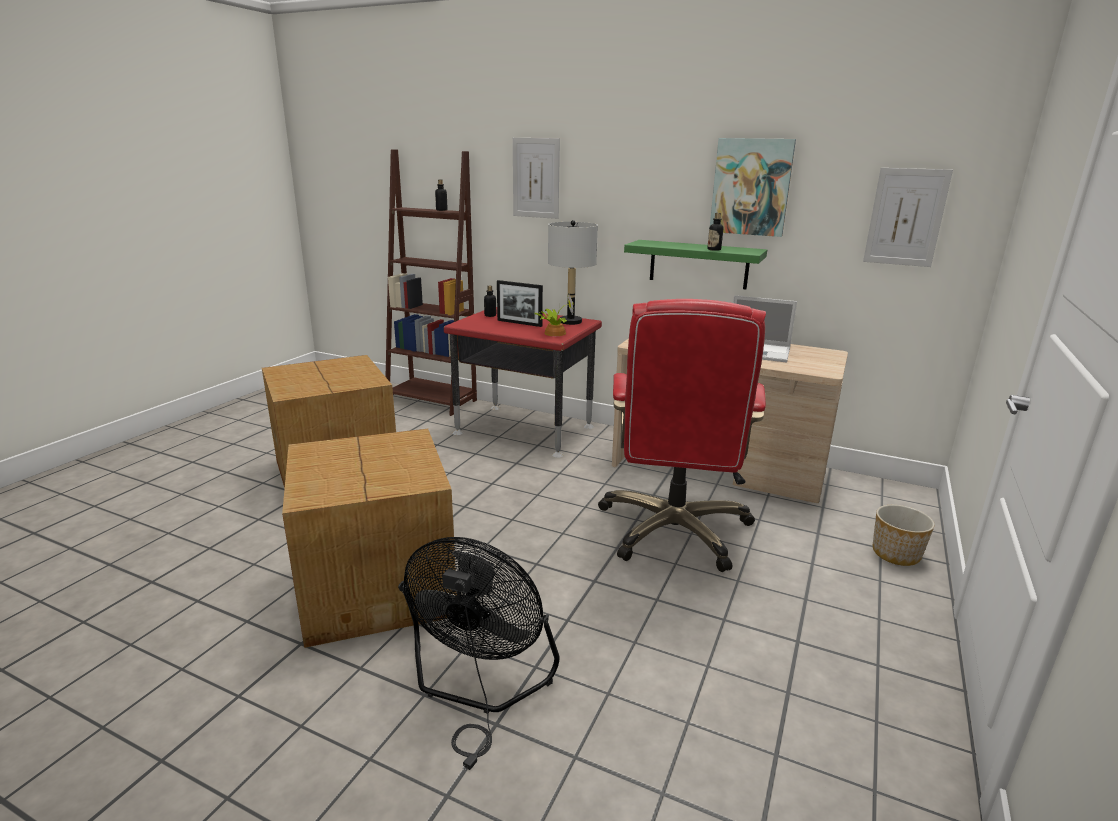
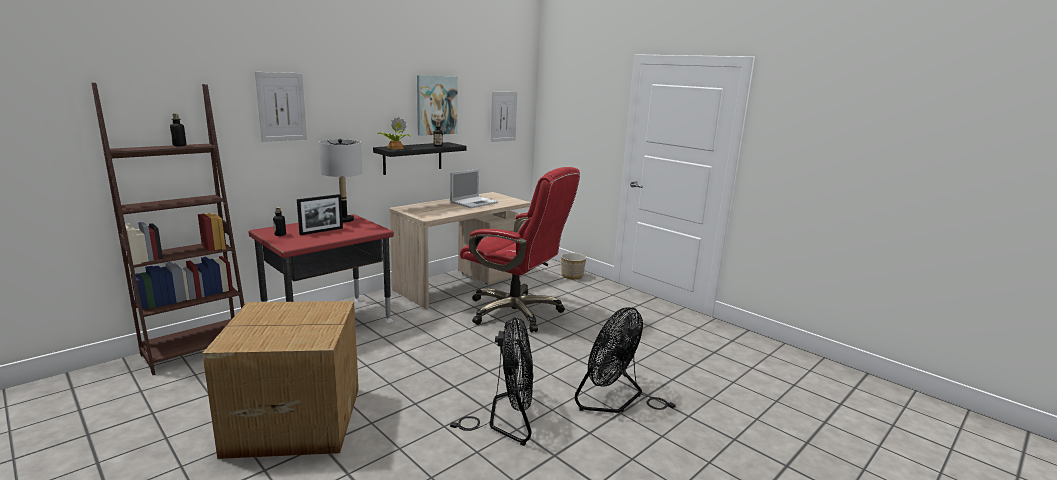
camera: 70 degrees left, 5 degrees down
(379, 585) = (506, 416): cardboard box -> black fan
(553, 333) = (365, 228): potted plant -> potted plant (394, 148)
(698, 264) = (413, 158): green shelf -> black shelf

